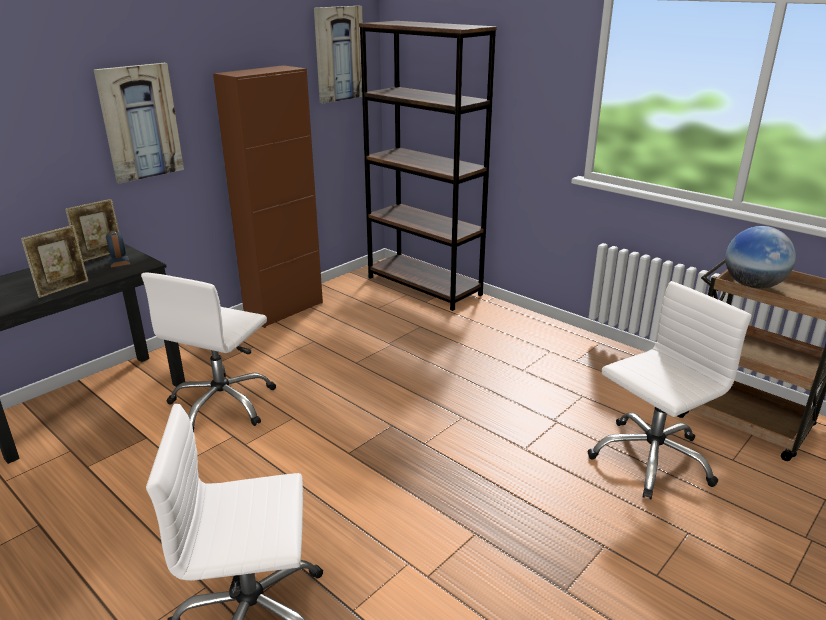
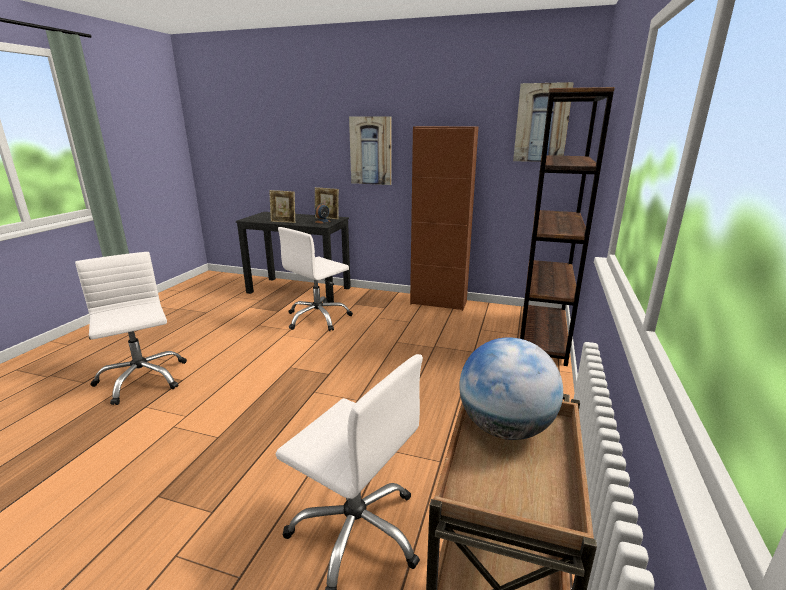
camera: 65 degrees right, 5 degrees down
(223, 404) = (318, 318): white office chair -> white office chair turned 45 degrees counterclockwise

